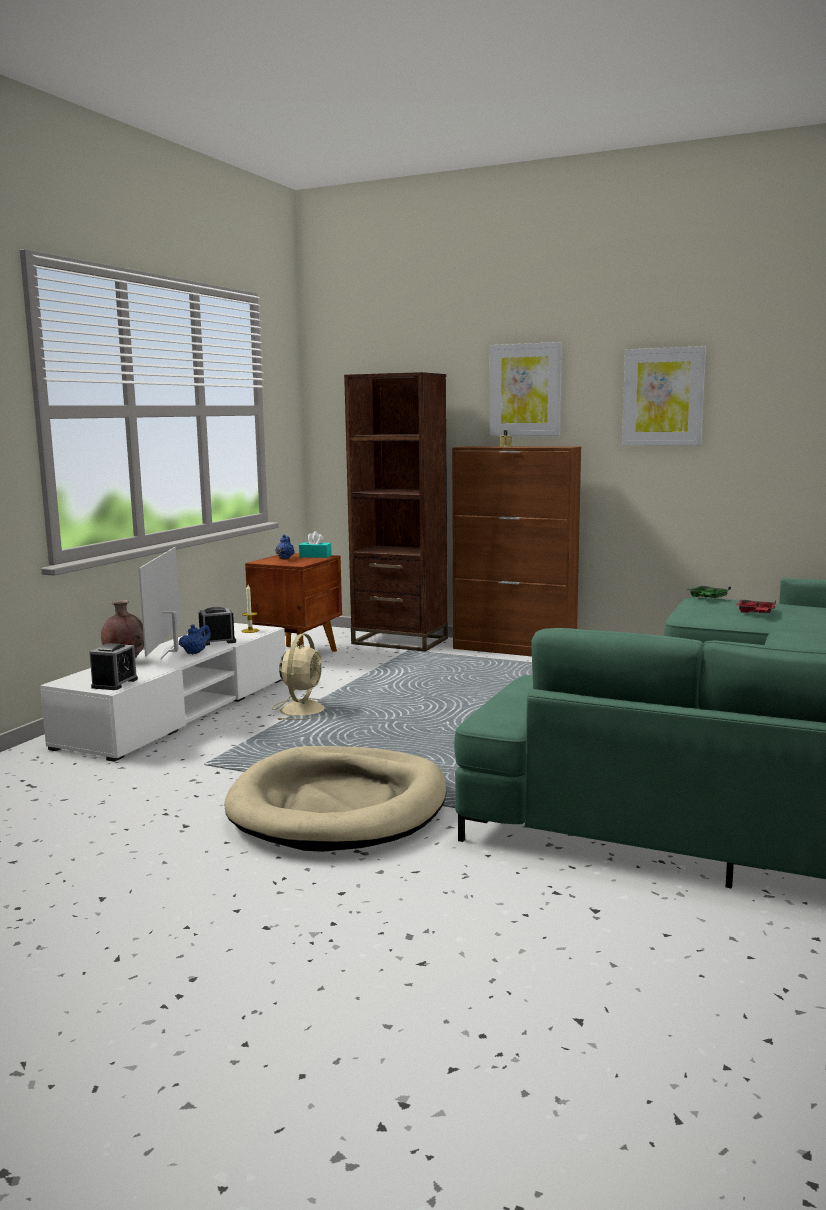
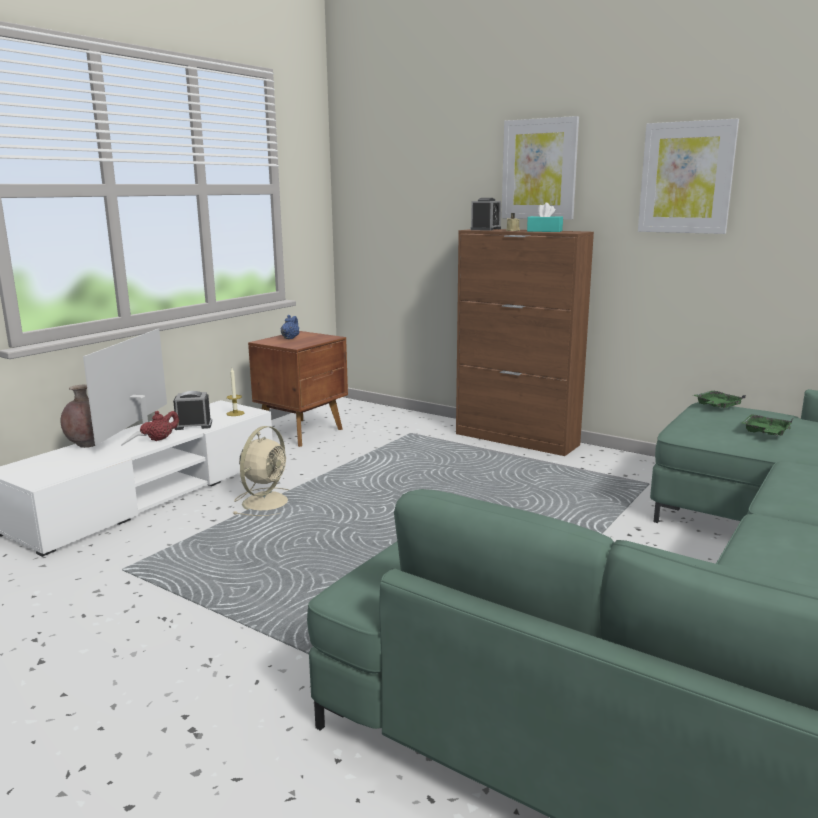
camera: 10 degrees right, 5 degrees up
(114, 683) = (50, 475): alarm clock -> alarm clock (485, 229)
(195, 652) = (161, 439): blue teapot -> red teapot
(315, 556) = (321, 337): turquoise tissue box -> turquoise tissue box (544, 231)
(339, 806) = (217, 650): beige dog bed -> none
(399, 641) = (408, 421): brown bookcase -> none
(755, 613) = (765, 433): red tray -> green tray

